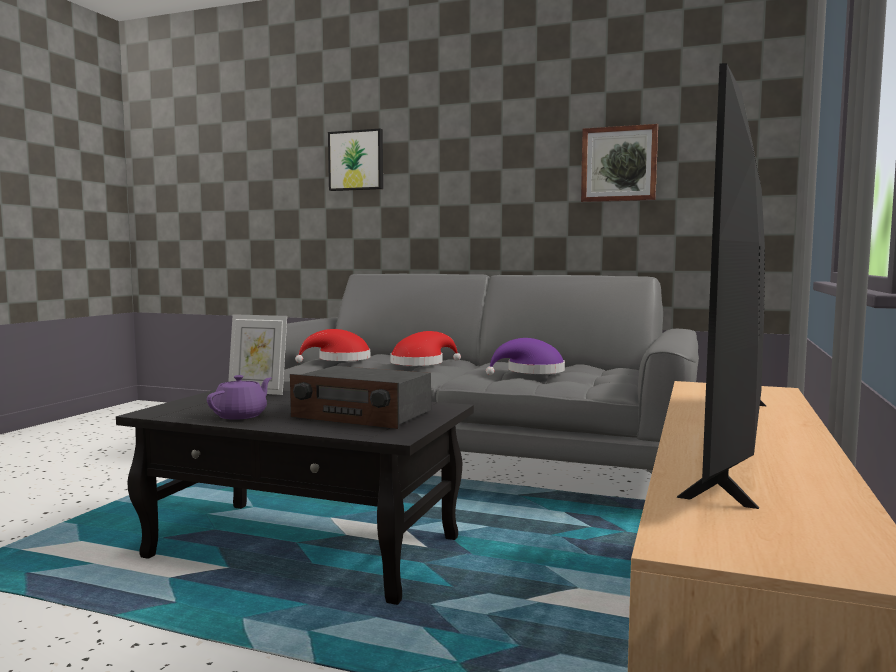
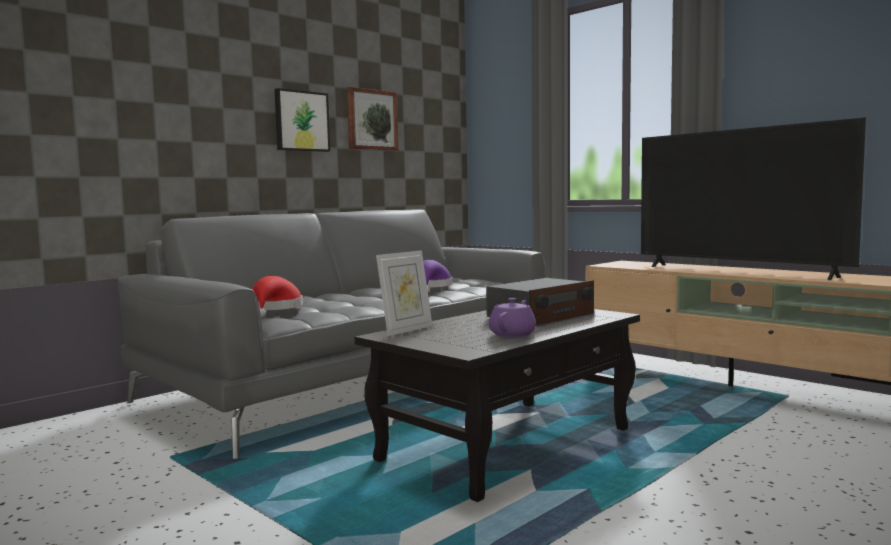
camera: 65 degrees left, 0 degrees up
(241, 415) = (513, 334): purple teapot -> purple teapot turned 60 degrees clockwise
(356, 160) = (124, 81): picture -> picture (301, 121)
(421, 363) = (340, 298): red hat -> none

